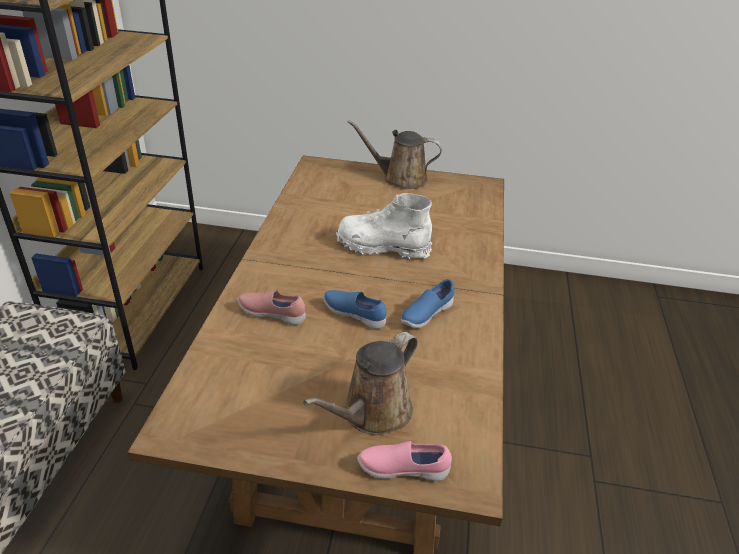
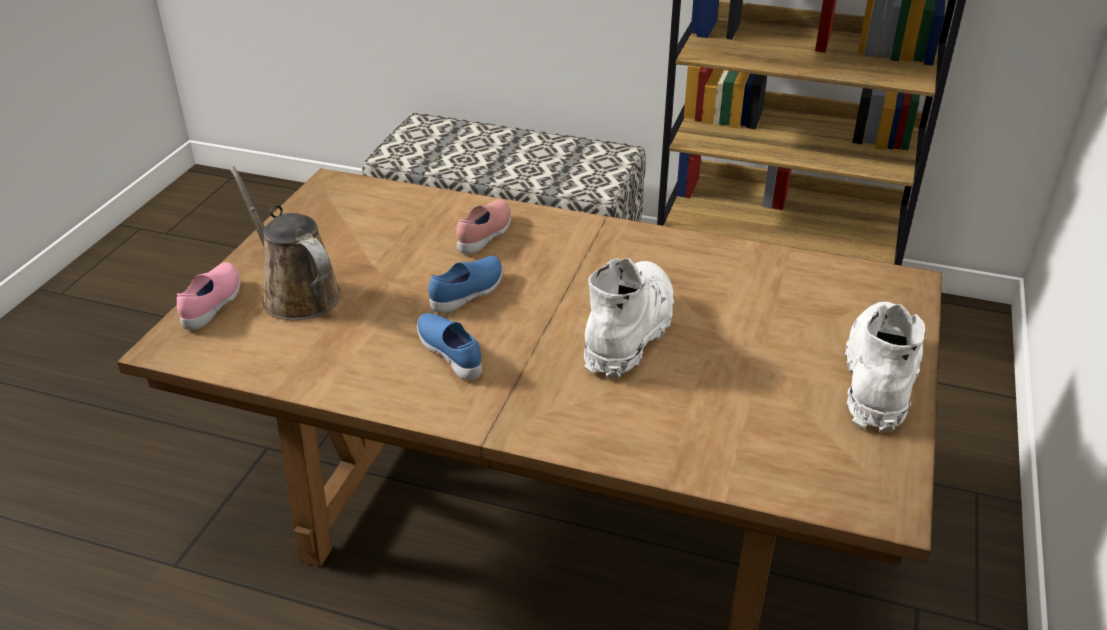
camera: 100 degrees right, 0 degrees up
(400, 178) = (878, 380): brown watering can -> white boot

